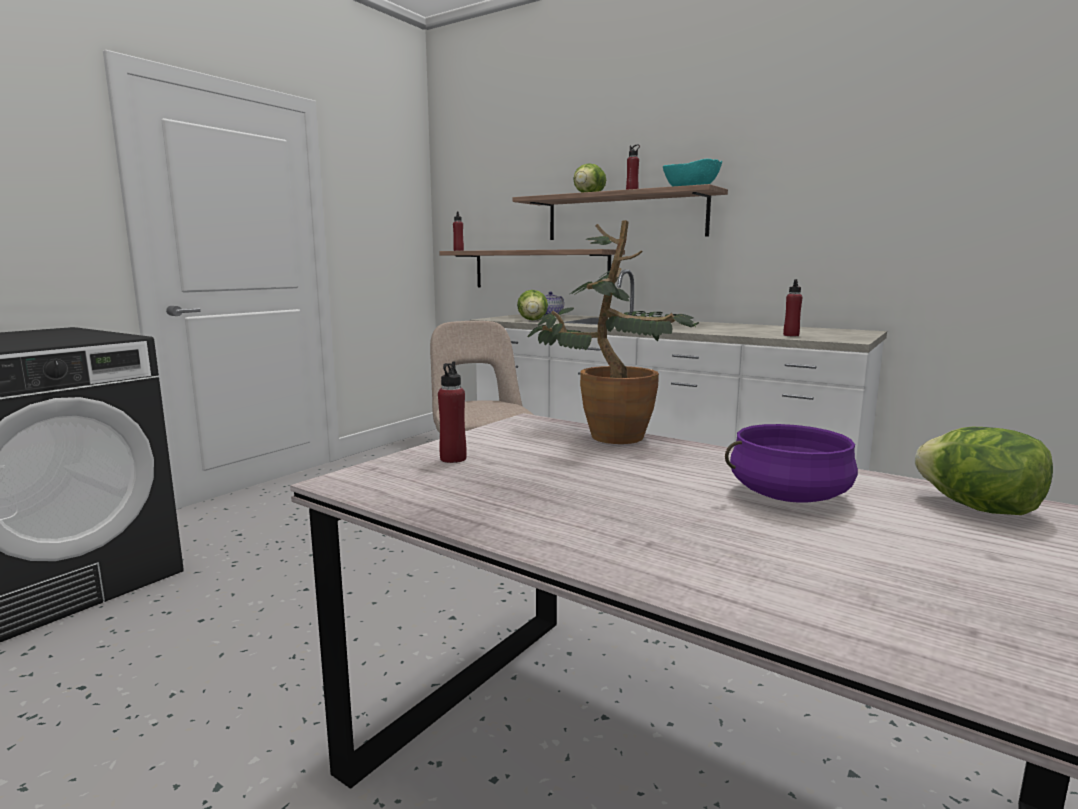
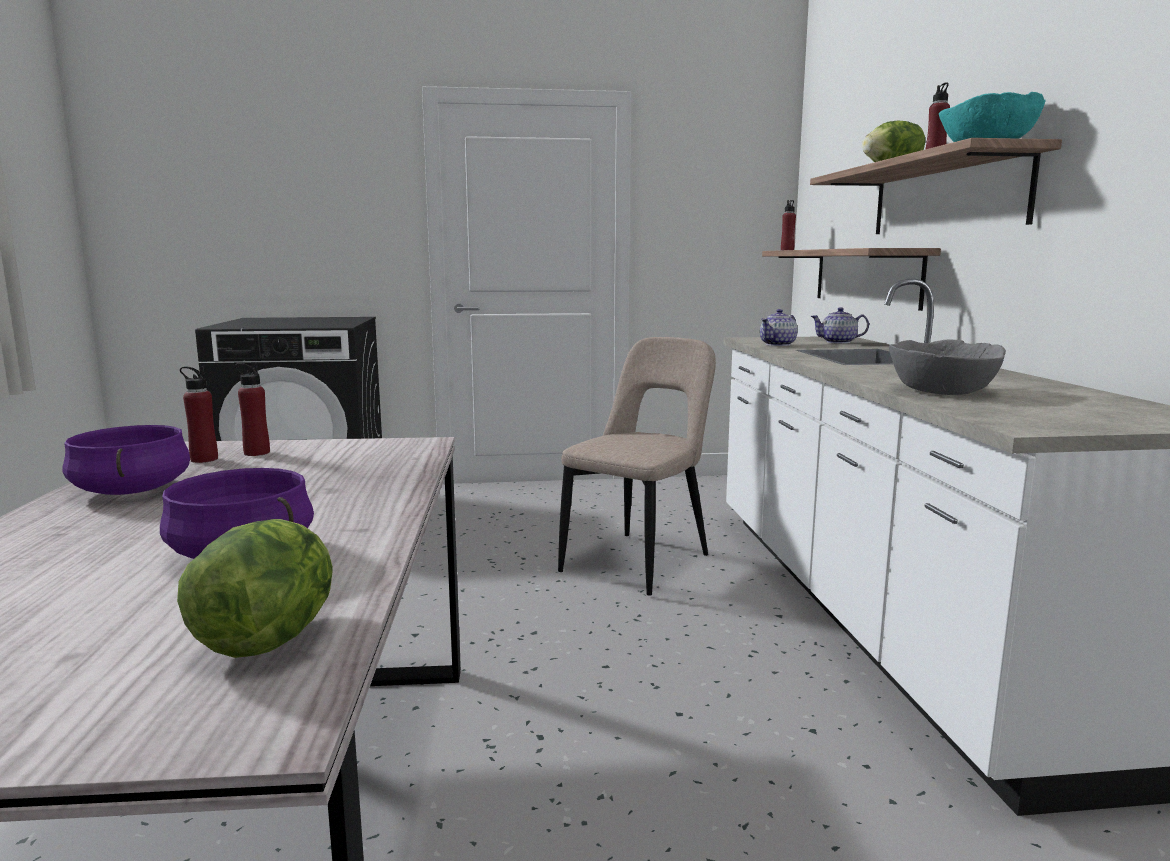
camera: 50 degrees right, 0 degrees up
(521, 507) = (133, 490): none -> purple cooking pot
(532, 320) = (778, 344): lettuce -> teapot
(607, 434) = (409, 468): potted plant -> none
(745, 332) = (942, 391): none -> grey bowl
(791, 335) = (981, 405): red bottle -> red bottle (204, 459)

